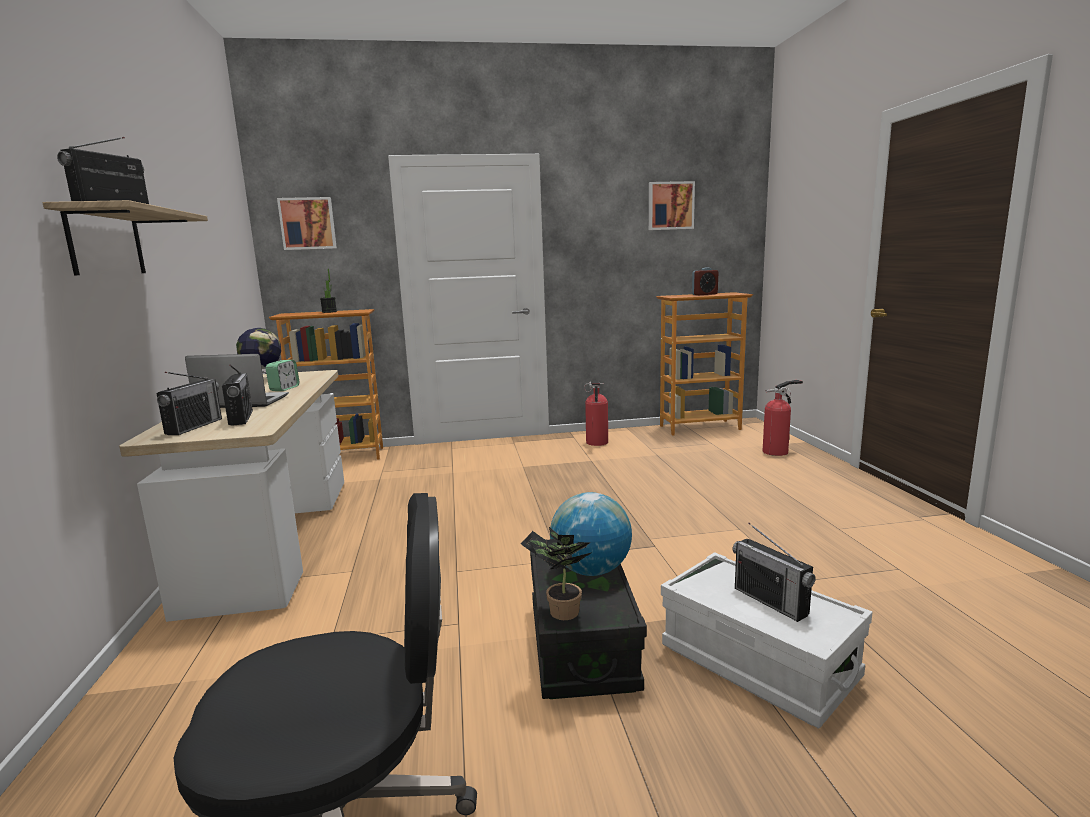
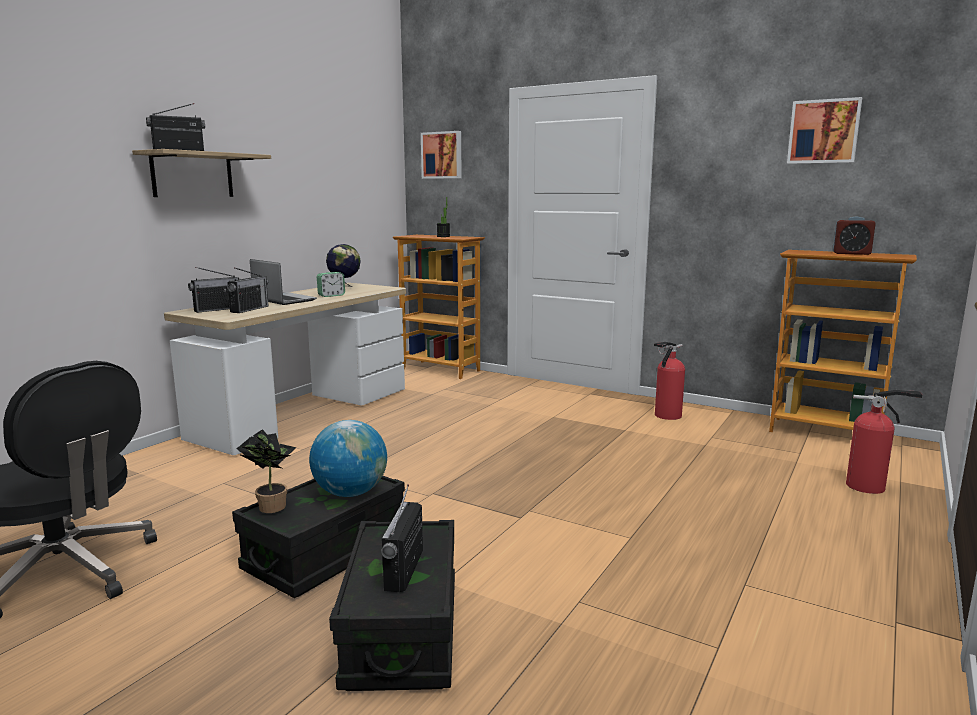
camera: 40 degrees right, 0 degrees up
(757, 663) = (402, 631): white storage box -> black storage box

